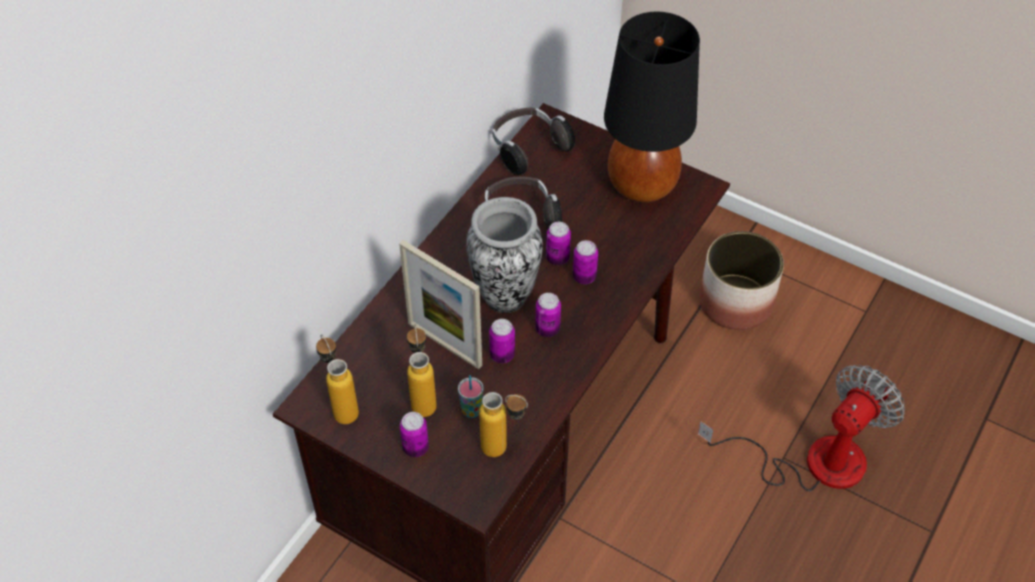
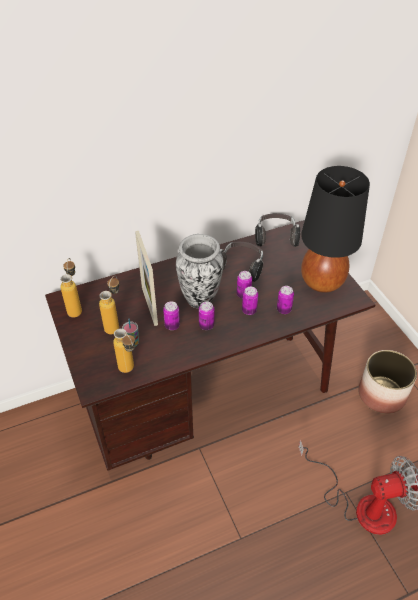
camera: 35 degrees right, 5 degrees down
(415, 447) = (90, 345): can -> can (284, 309)

